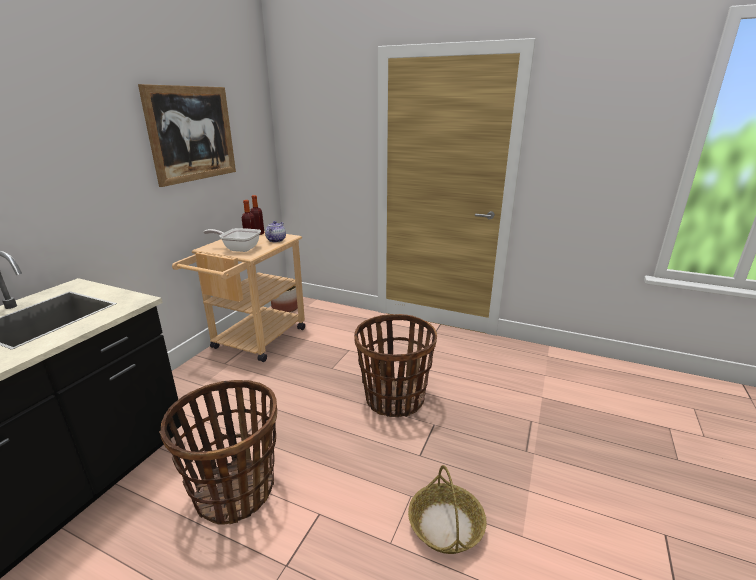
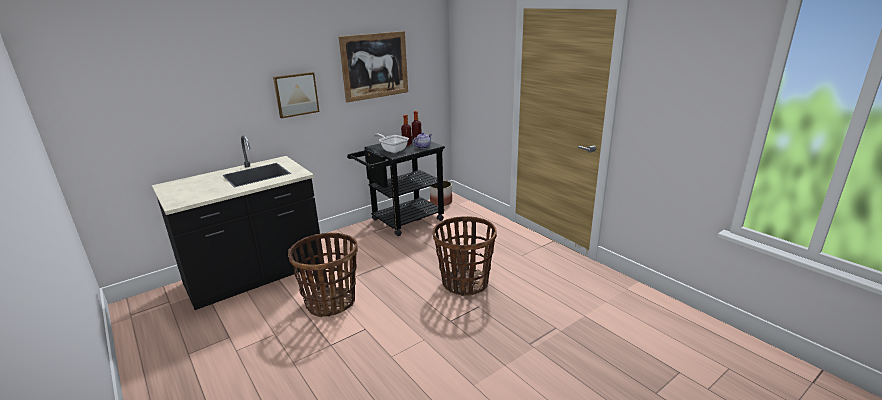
camera: 30 degrees right, 0 degrees up
(81, 175) = (296, 94): none -> picture
(254, 342) = (402, 221): beige cart -> black cart
(445, 525) = (431, 361): basket -> none

